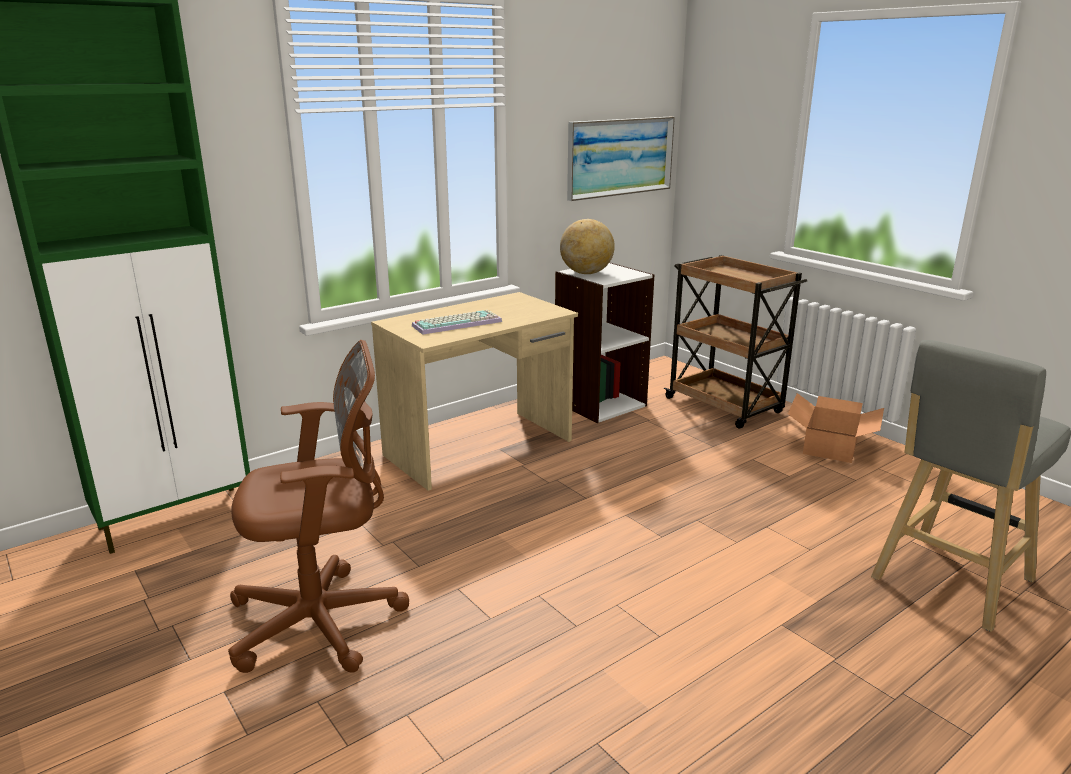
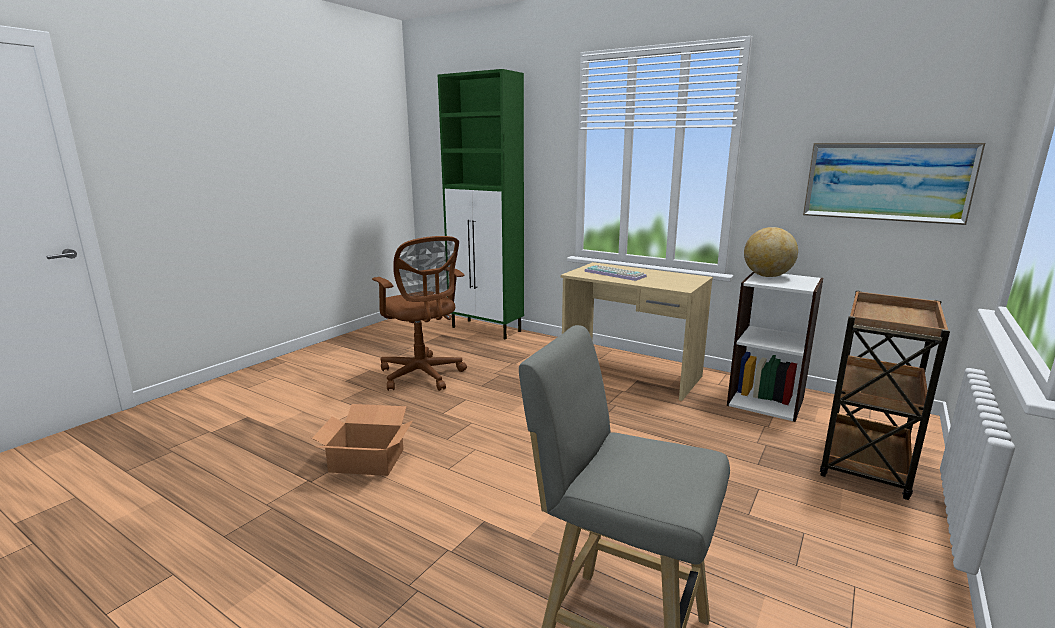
camera: 70 degrees right, 5 degrees down
(829, 446) = (864, 542): cardboard box -> cardboard box (366, 460)

